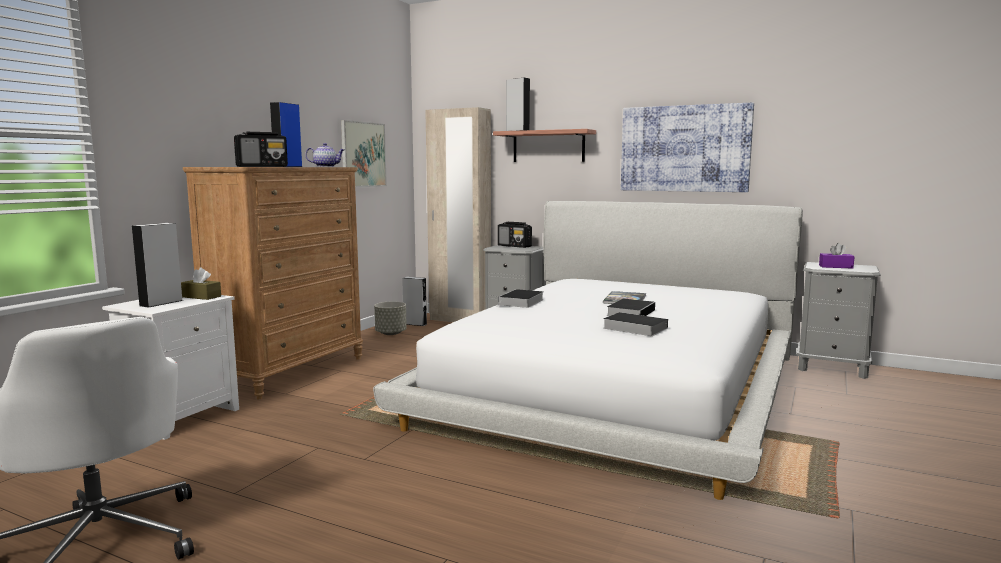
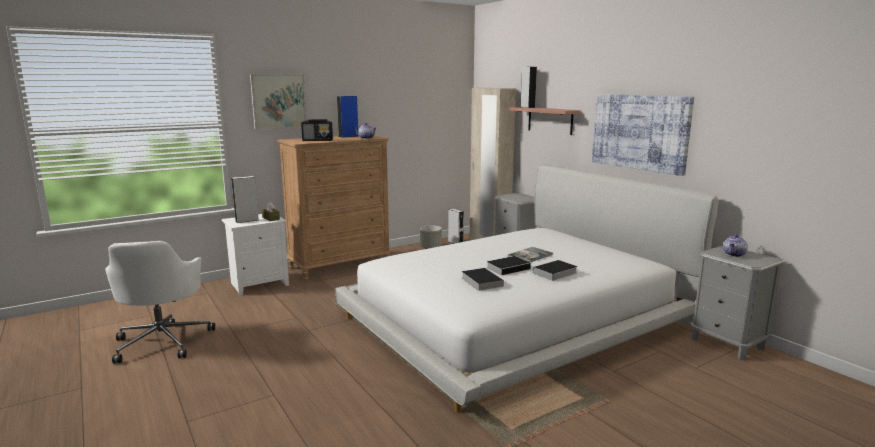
camera: 30 degrees right, 5 degrees up
(363, 154) = (422, 121): picture -> picture (279, 101)
(514, 246) = (520, 196): radio -> none
(521, 302) = (456, 246): book -> book (554, 273)
(835, 266) = (734, 254): purple tissue box -> teapot

